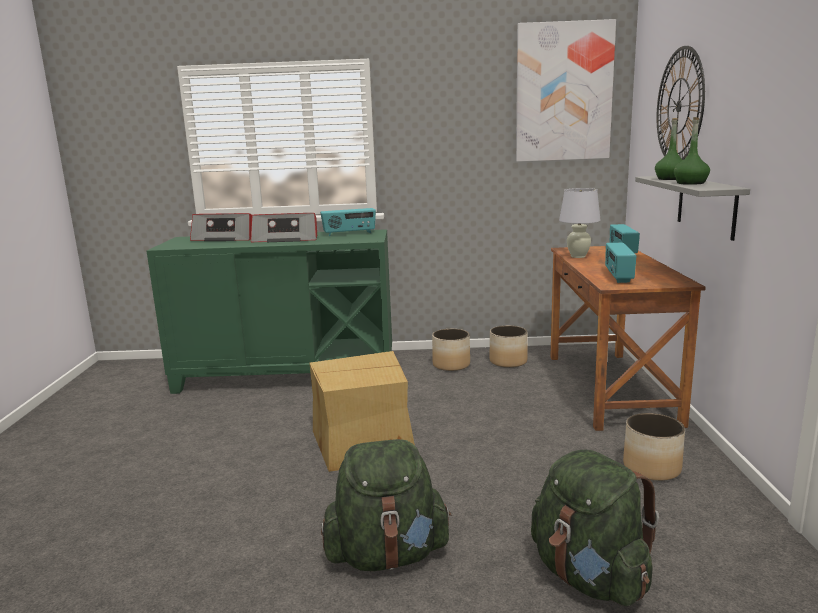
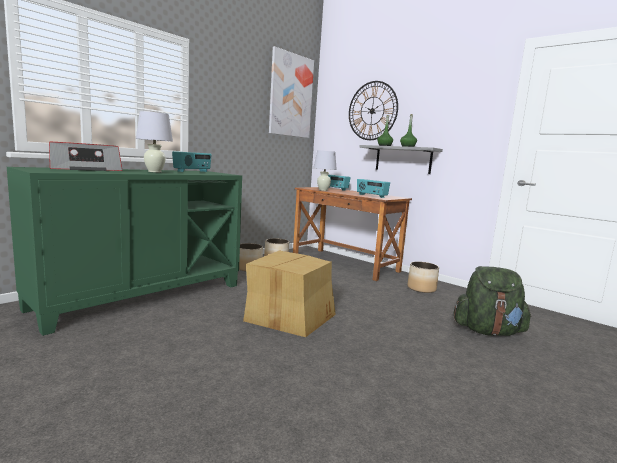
camera: 50 degrees left, 5 degrees down
(286, 239) = (154, 171): radio -> white table lamp
(387, 555) = (420, 359): green backpack -> none

